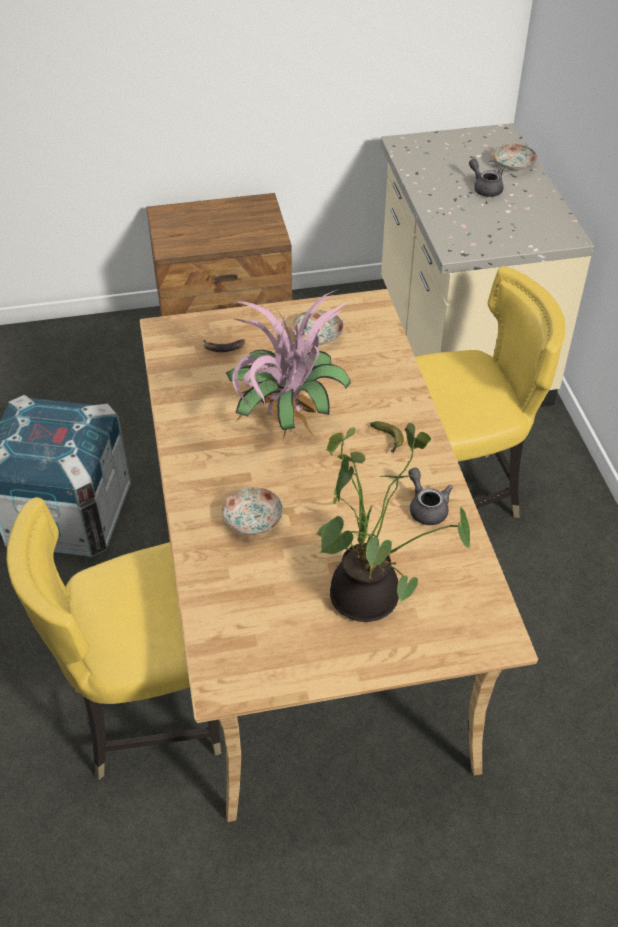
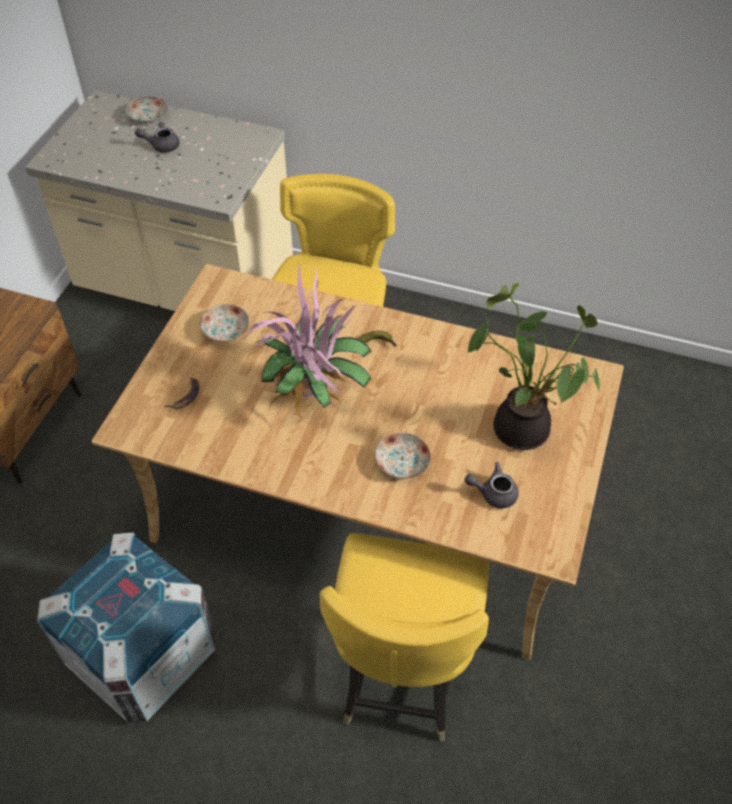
camera: 60 degrees left, 5 degrees up
(426, 507) = (459, 355): grey teapot -> grey teapot (493, 493)

